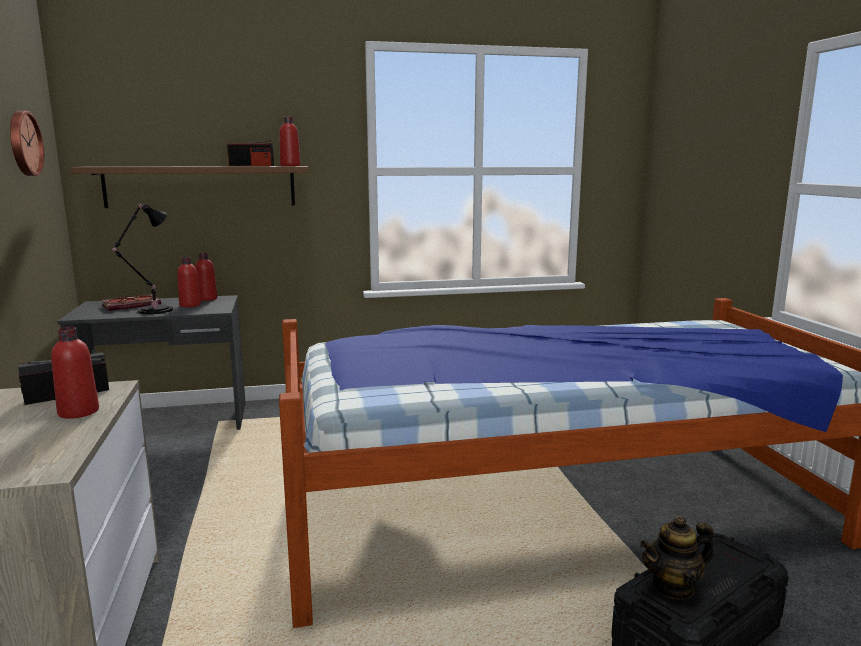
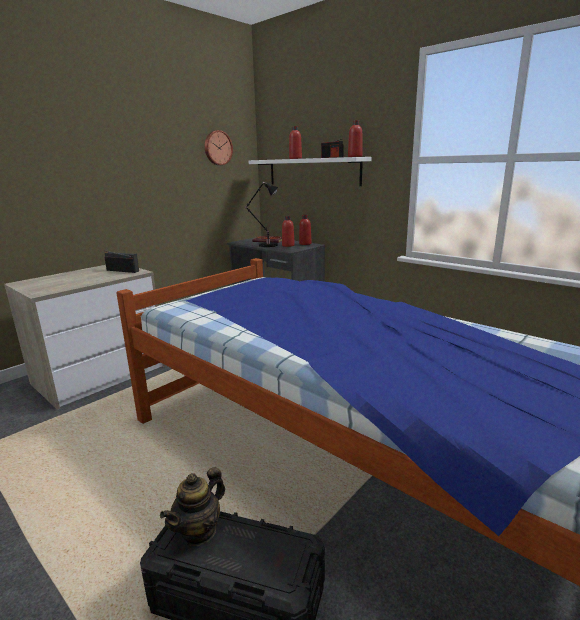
camera: 55 degrees right, 5 degrees up
(78, 412) = (104, 277): red bottle -> red bottle (295, 158)
(200, 186) = (312, 172): brown shelf -> white shelf
(673, 587) = (199, 531): teapot -> teapot turned 90 degrees counterclockwise

